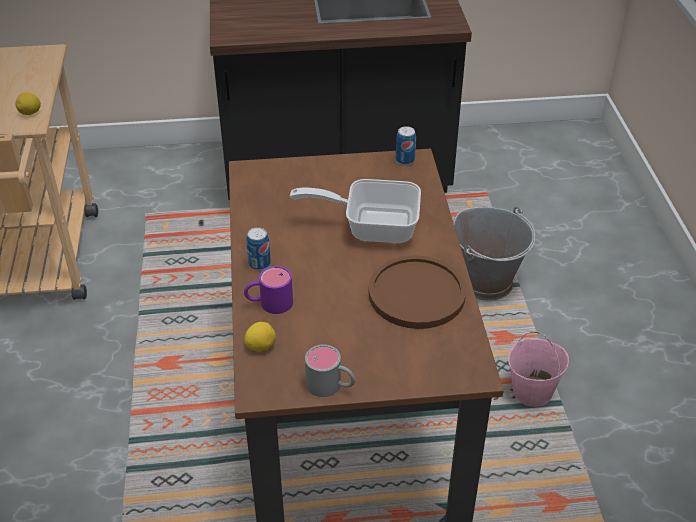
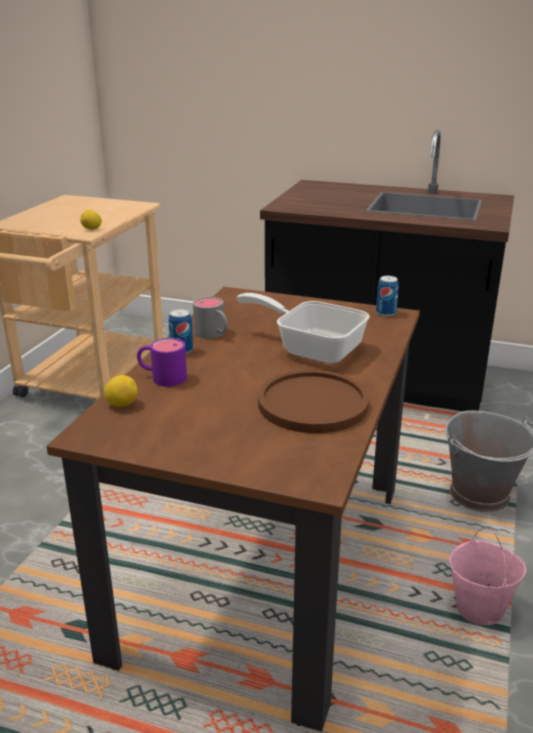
camera: 25 degrees right, 15 degrees down
(331, 386) = (156, 450): grey mug -> grey mug (213, 334)

